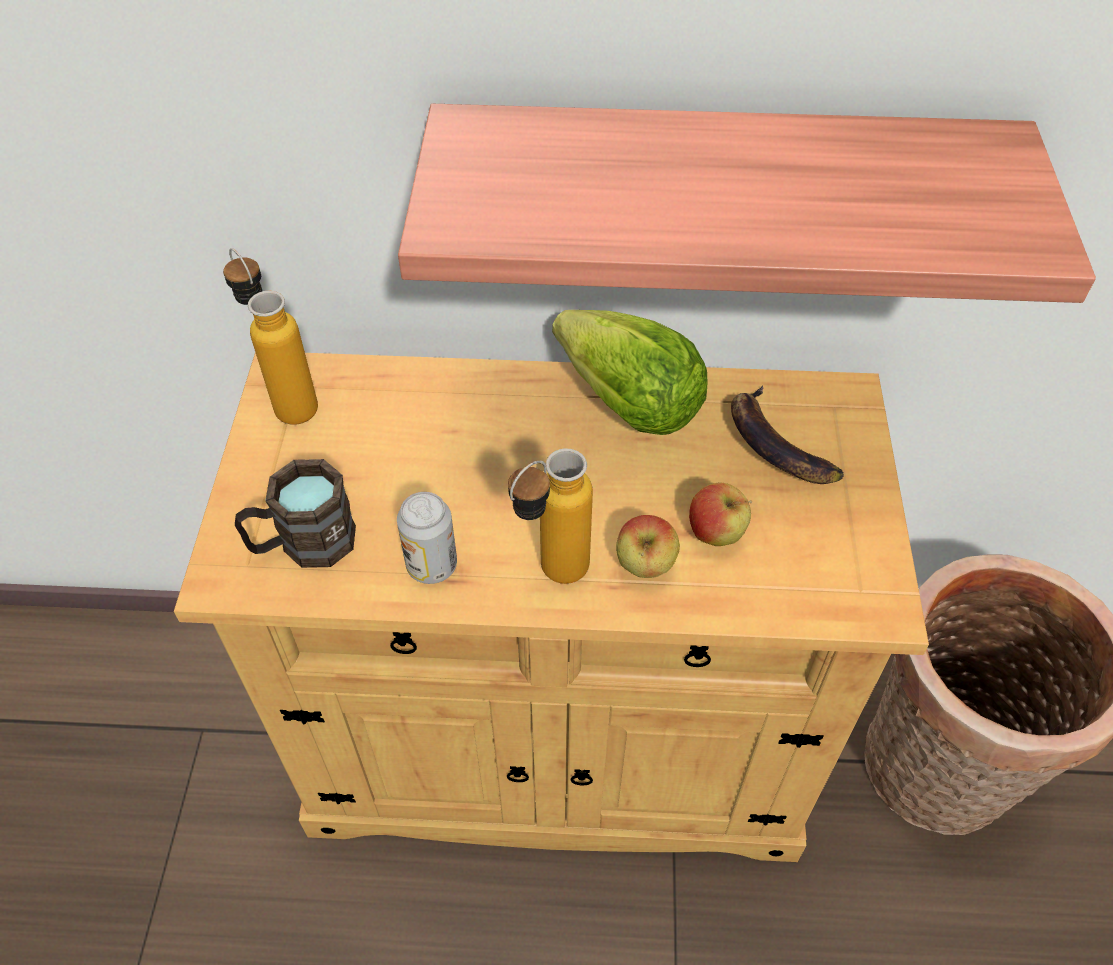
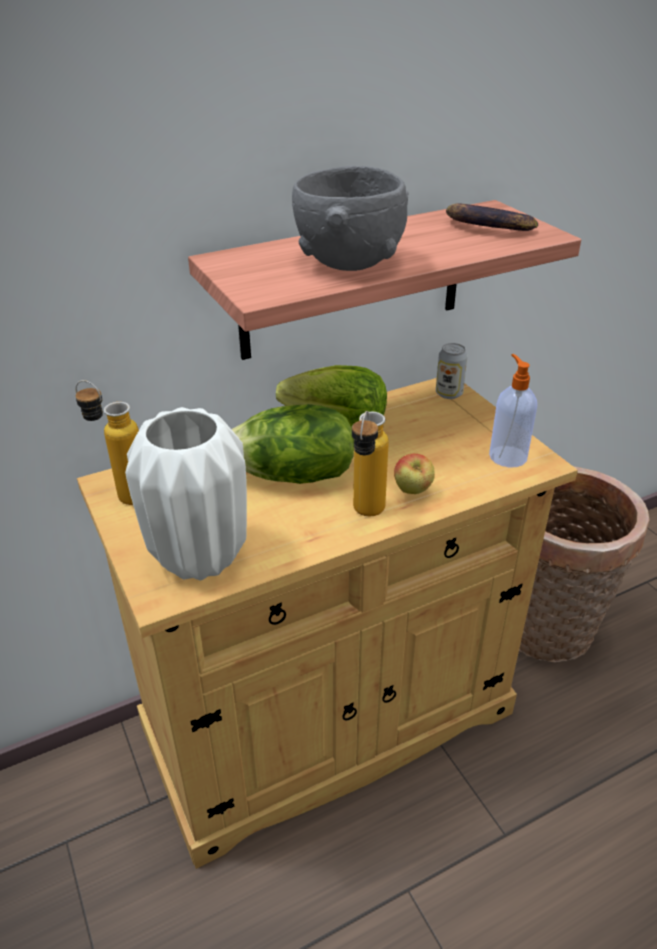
camera: 30 degrees left, 15 degrees down
(303, 544) = (199, 558): brown mug -> white vase
(432, 565) = (291, 537): can -> can (449, 393)
(507, 466) = (294, 476): none -> lettuce
(638, 200) = (349, 263): none -> grey bowl
(715, 534) = (436, 464): apple -> none
(776, 445) = (430, 417): banana -> banana (486, 227)
(836, 567) = (507, 456): none -> soap dispenser

